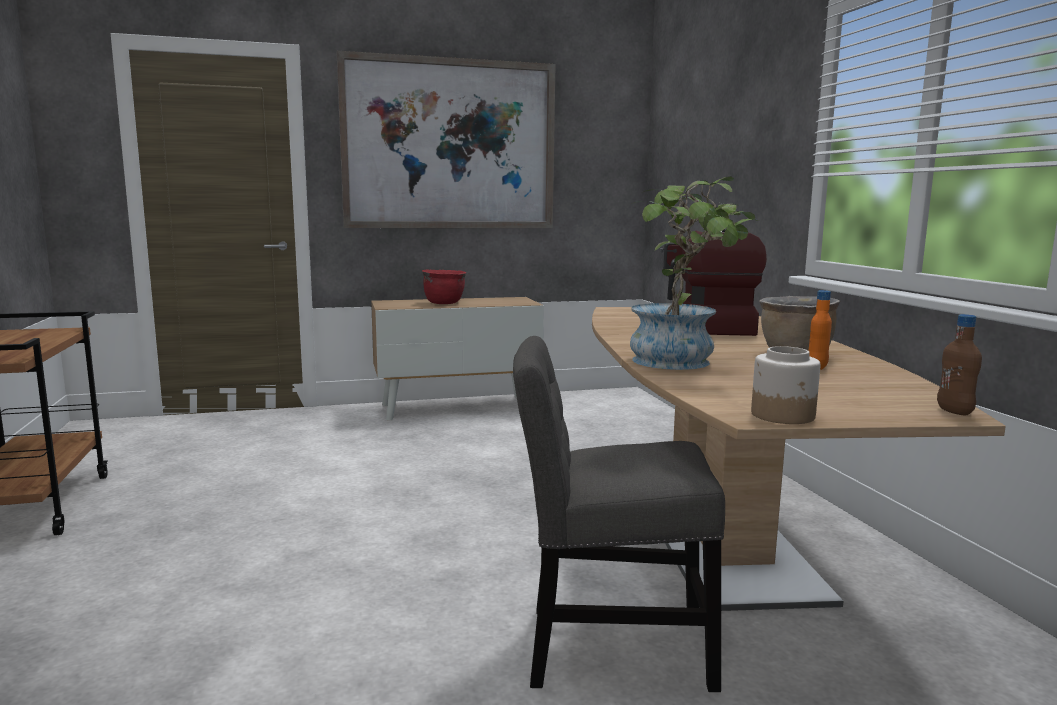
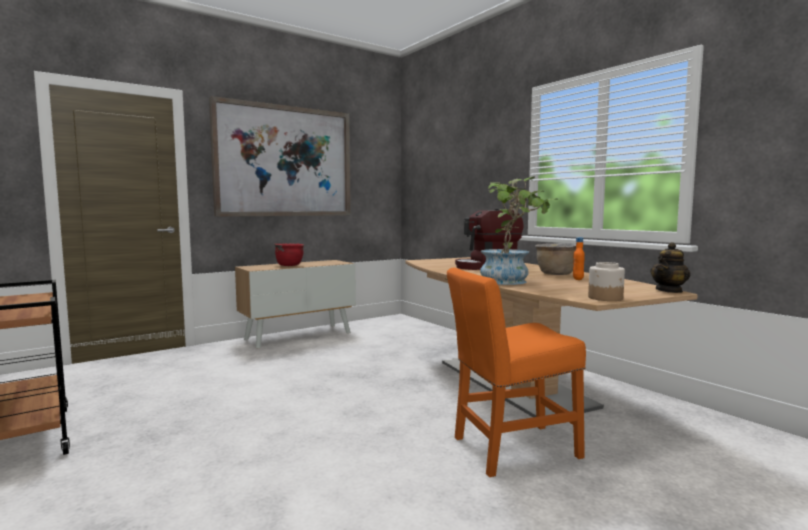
camera: 20 degrees left, 5 degrees down
(607, 648) = (510, 449): grey chair -> orange chair
(954, 411) = (669, 290): brown bottle -> teapot

